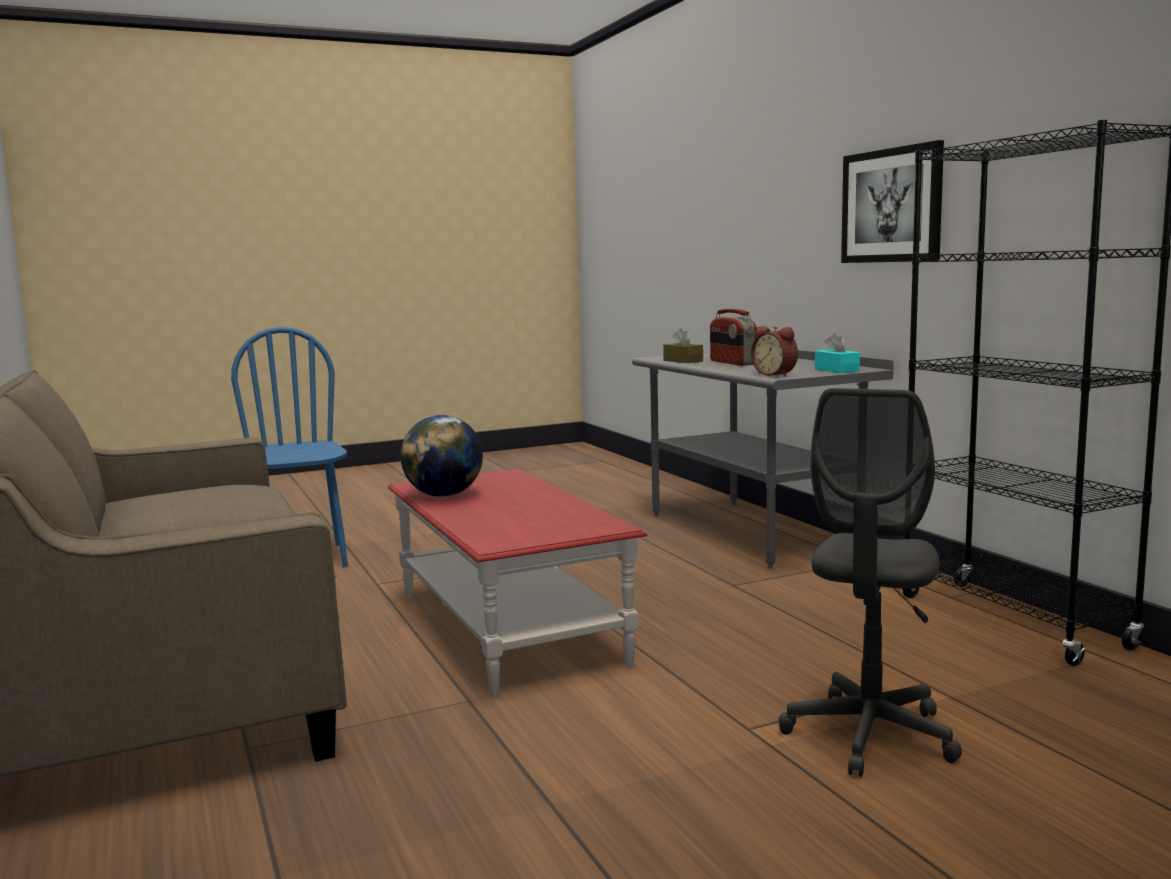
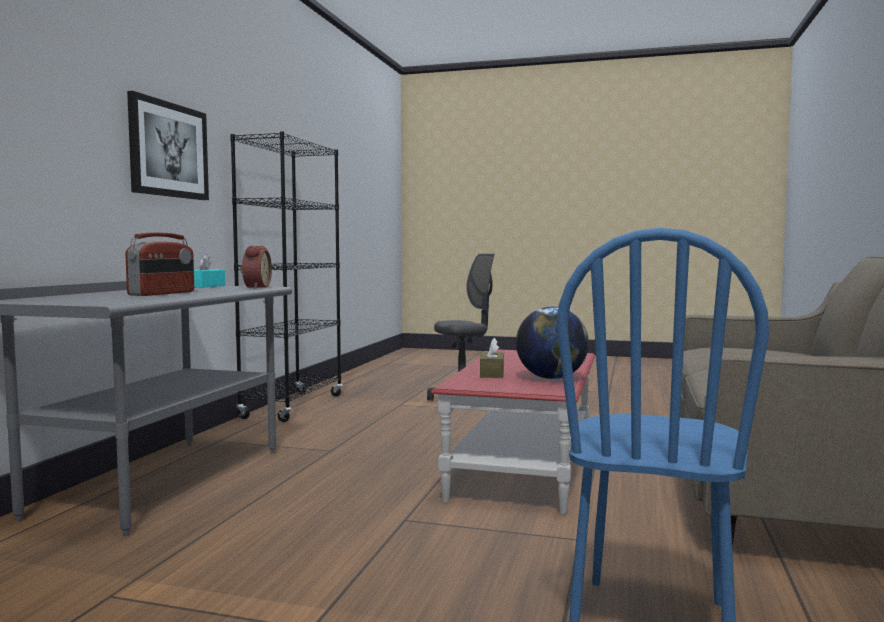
camera: 140 degrees left, 5 degrees down
(683, 361) = (152, 298): brown tissue box -> brown tissue box (492, 373)

